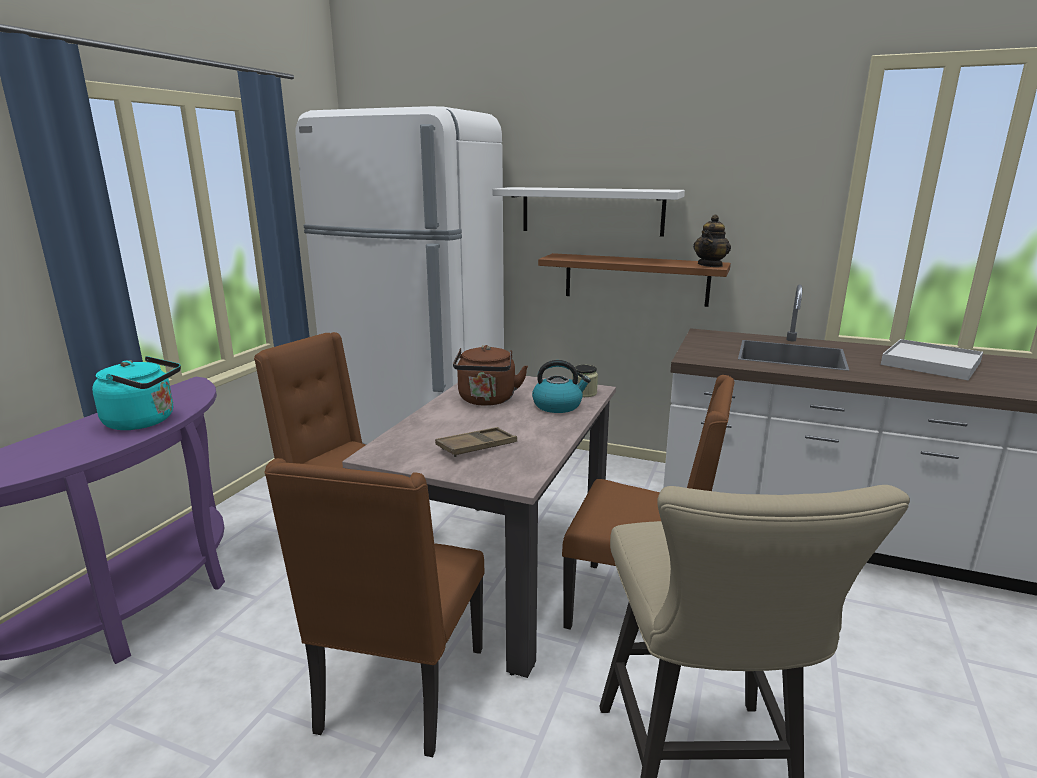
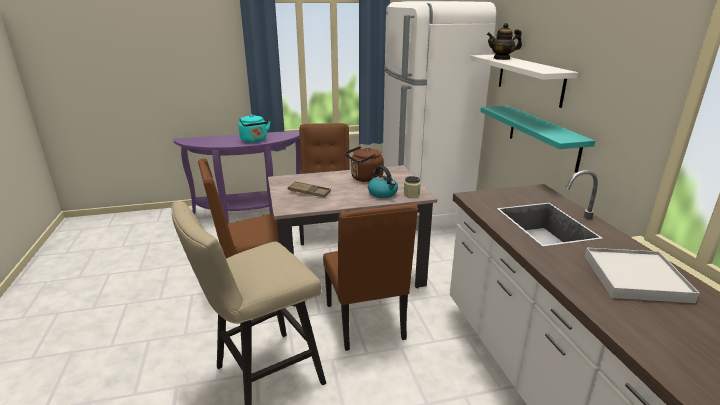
camera: 55 degrees right, 5 degrees up
(635, 279) = (543, 137): brown shelf -> turquoise shelf
(710, 265) = (564, 137): teapot -> teapot (502, 58)

